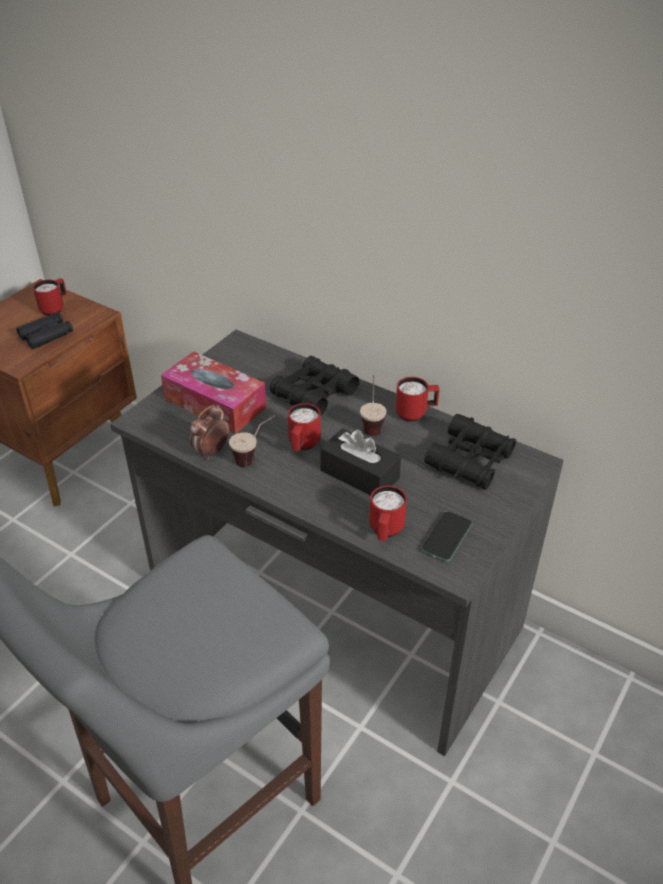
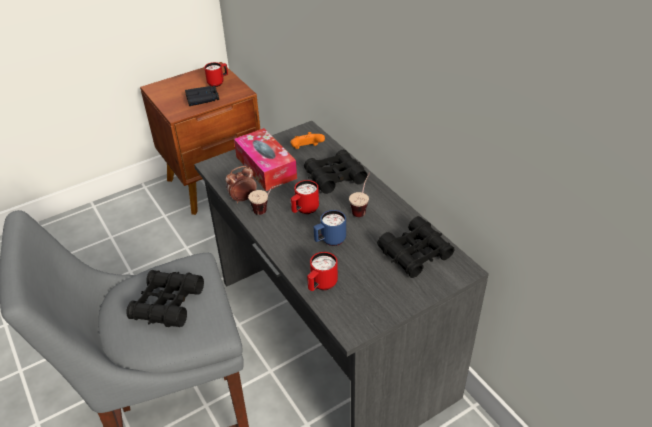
camera: 25 degrees right, 0 degrees up
(201, 618) = (167, 304): none -> black binoculars
(254, 368) = (307, 149): none -> orange game controller
(359, 474) = (330, 241): black tissue box -> blue mug
(416, 414) = (397, 209): red mug -> none
(447, 537) = (361, 303): phone -> none

